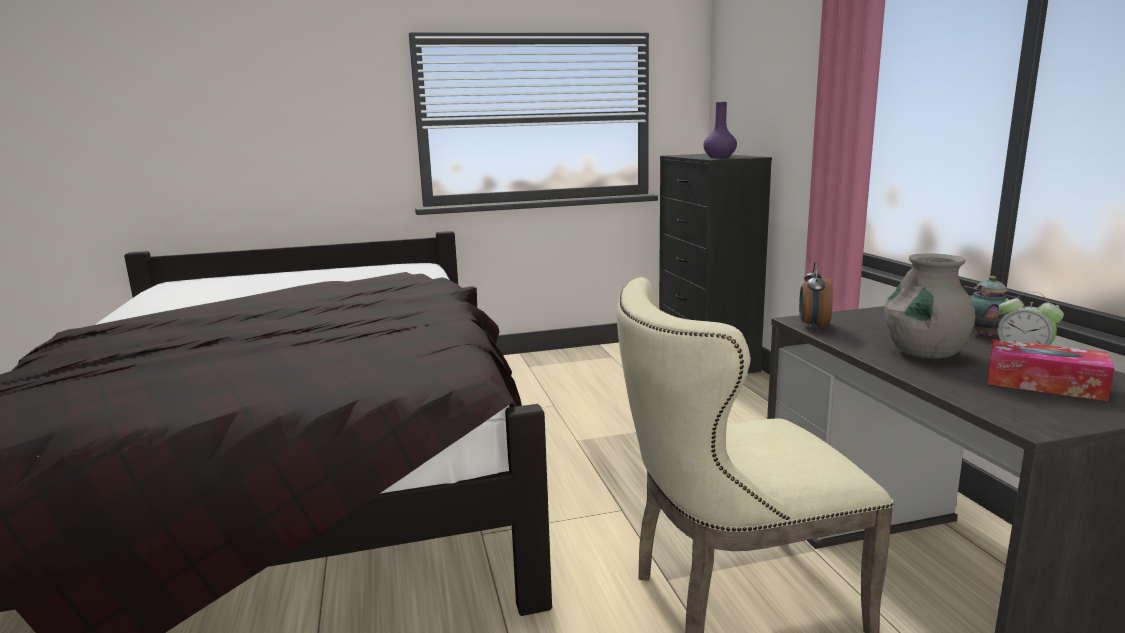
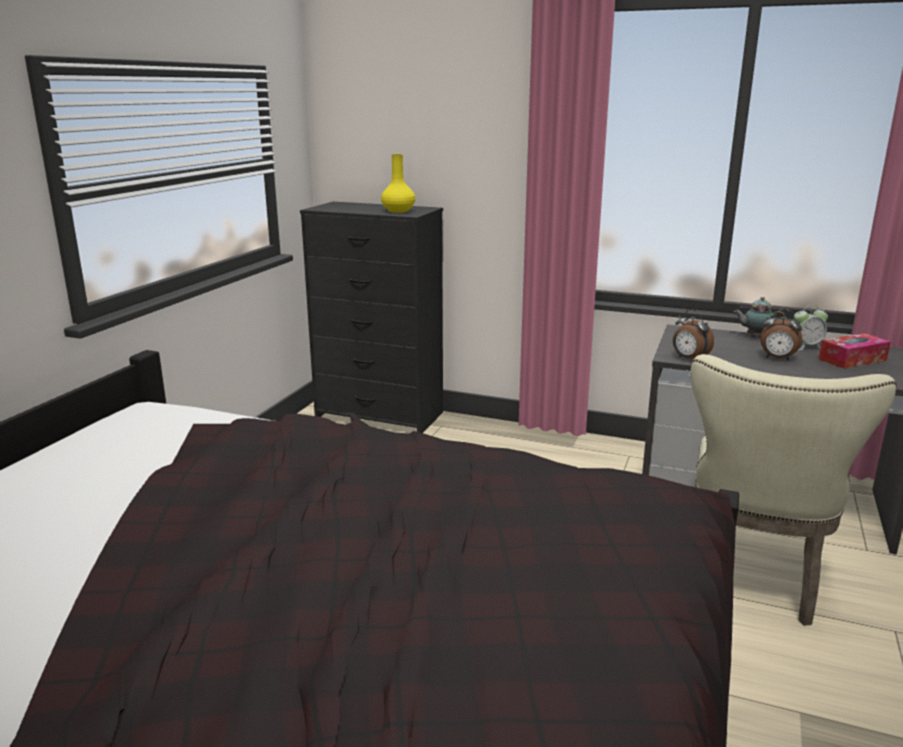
camera: 55 degrees left, 5 degrees up
(719, 157) = (398, 211): purple vase -> yellow vase
(925, 353) = (777, 358): grey vase -> alarm clock

